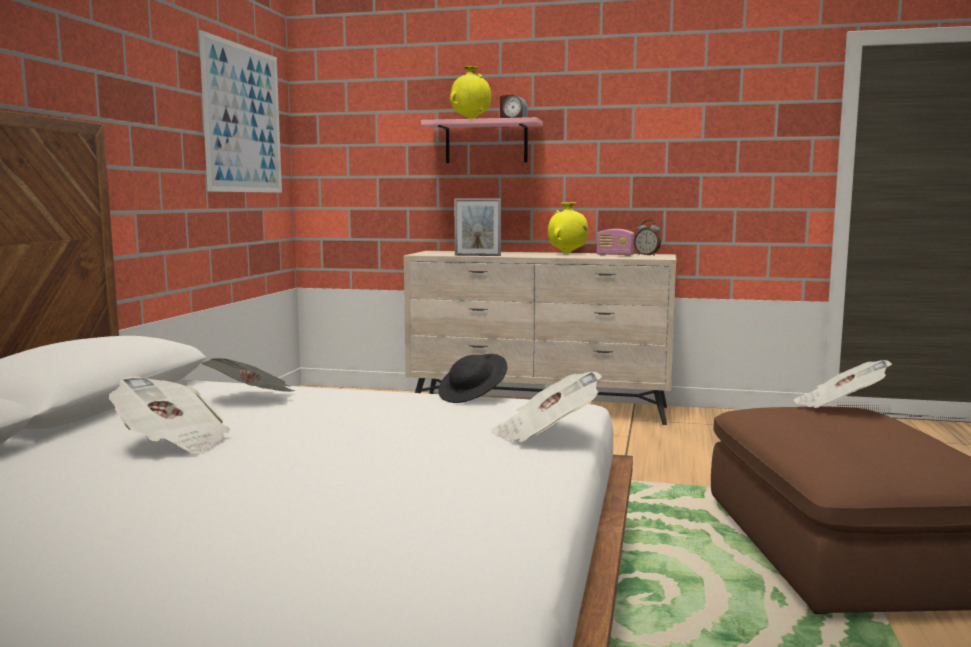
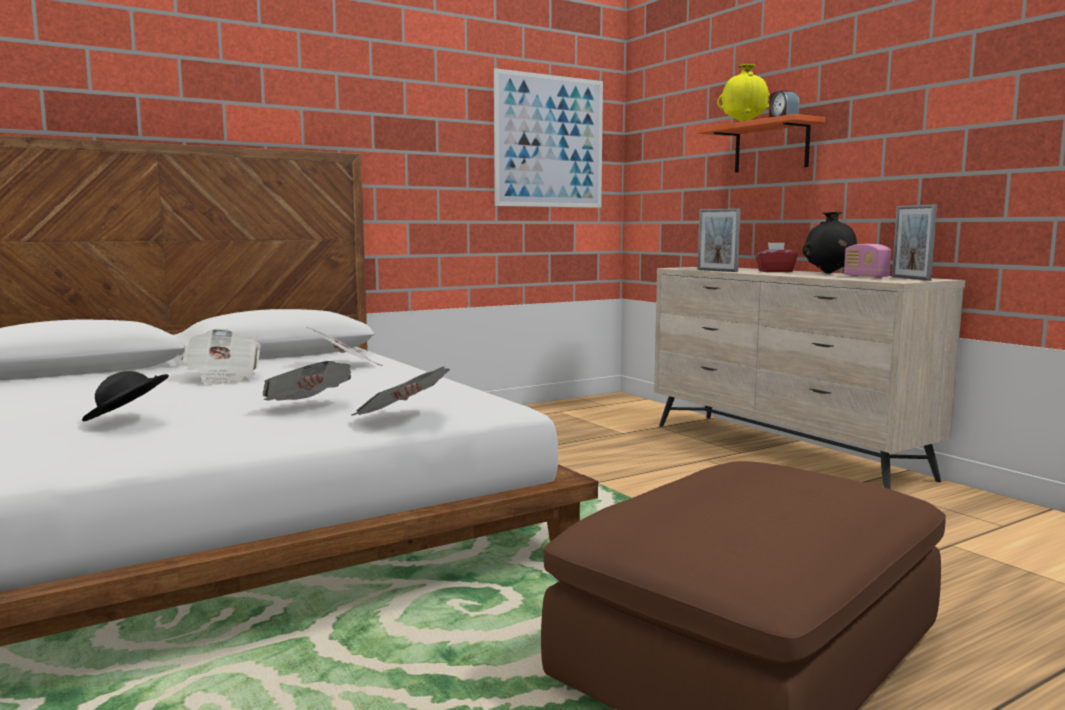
camera: 45 degrees right, 0 degrees up
(473, 396) = (466, 388): black hat -> black hat (127, 419)
(486, 142) = (771, 147): pink shelf -> orange shelf
(522, 254) = (775, 271): none -> red tissue box
(567, 253) = (829, 273): yellow vase -> black vase
(647, 255) = (910, 278): alarm clock -> picture frame
(839, 406) = (835, 478): newspaper -> newspaper (308, 407)

